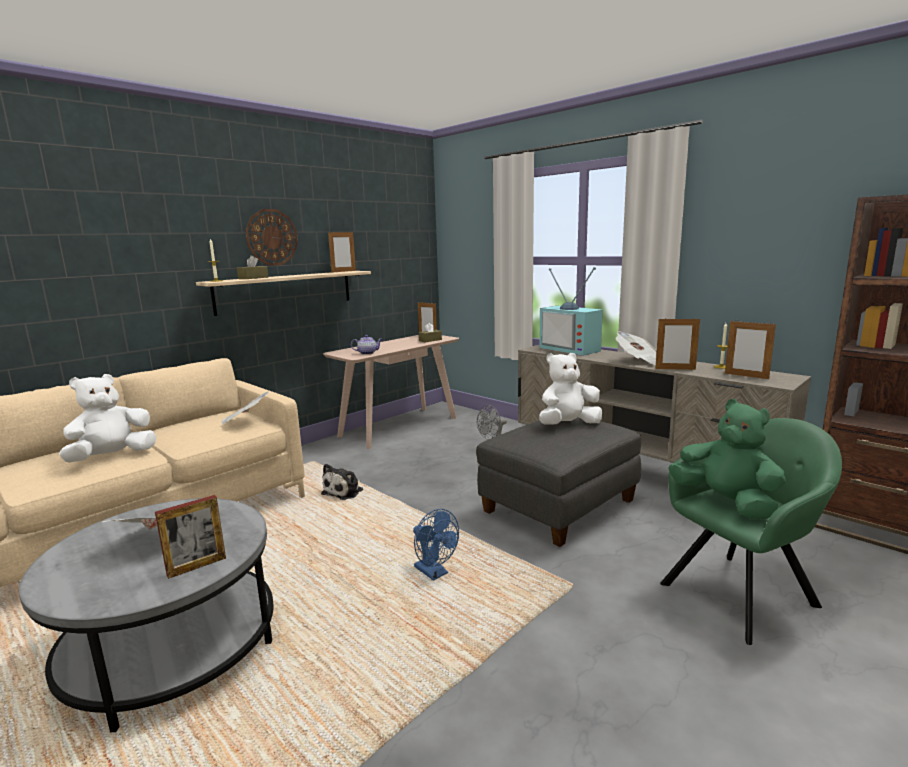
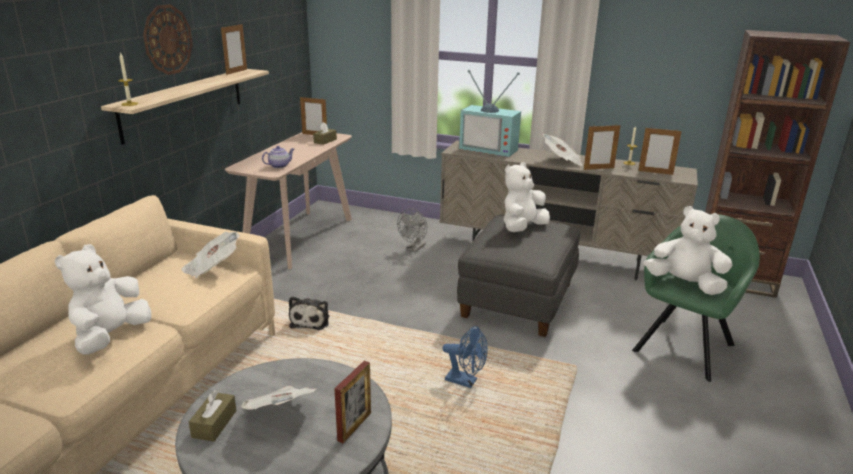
camera: 25 degrees left, 10 degrees up
(253, 278) = (160, 94): brown tissue box -> brown tissue box (214, 424)
(725, 502) = (684, 284): green plush toy -> white plush toy

